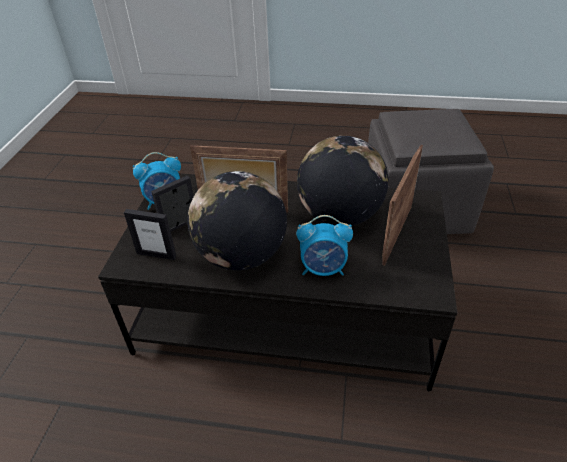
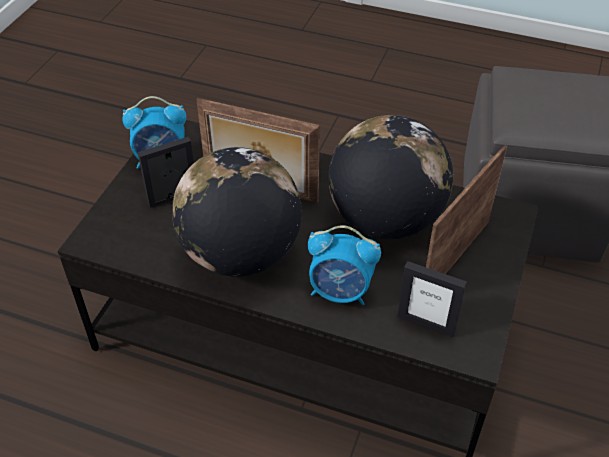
camera: 10 degrees right, 5 degrees up
(156, 254) = (134, 234): picture frame -> picture frame (426, 323)

